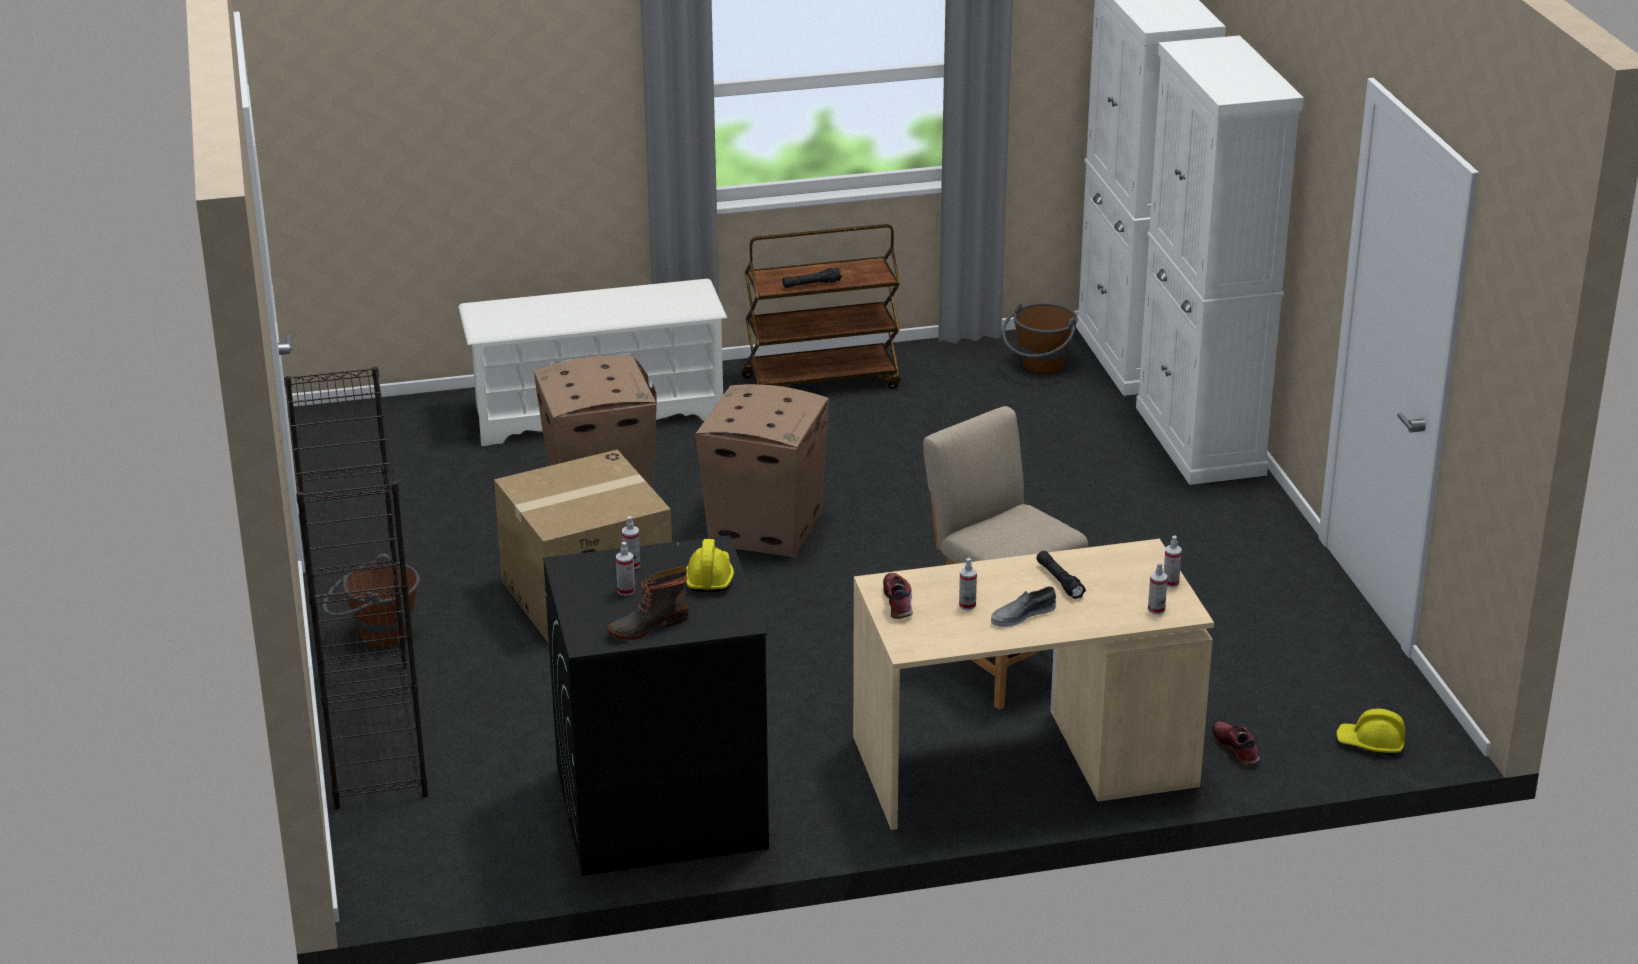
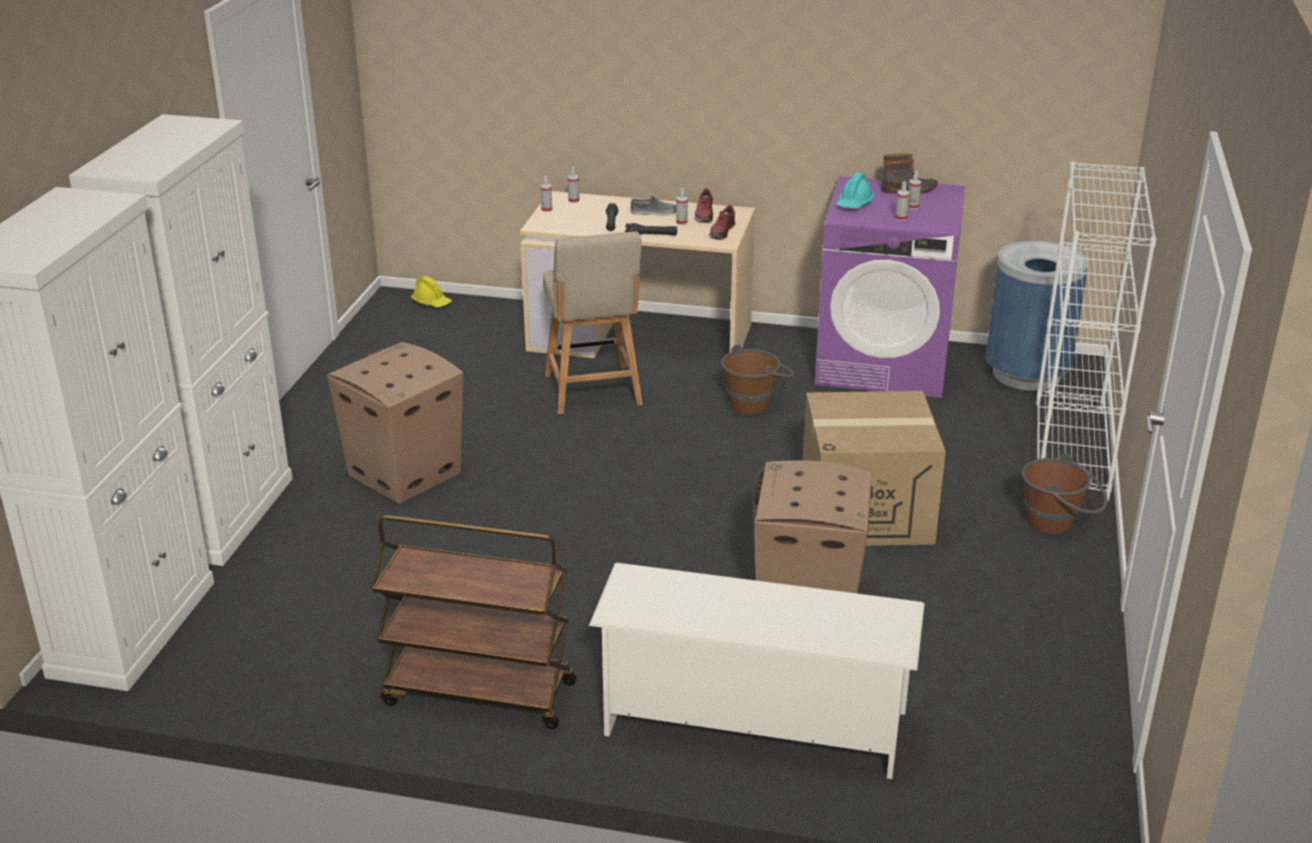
camera: 155 degrees left, 0 degrees up
(371, 733) = (1071, 450): black bookcase -> white bookcase
(450, 847) = (1027, 374): none -> blue trash can
(659, 809) = (884, 364): black washing machine -> purple washing machine
(709, 577) = (854, 204): yellow hard hat -> turquoise hard hat
(766, 529) = (676, 533): cardboard box -> cardboard box (403, 475)
(811, 284) = (493, 566): black flashlight -> black flashlight (651, 235)
(1039, 368) = (242, 642): brown bucket -> brown bucket (756, 402)
(1236, 748) = (509, 317): shoe -> shoe (703, 215)

